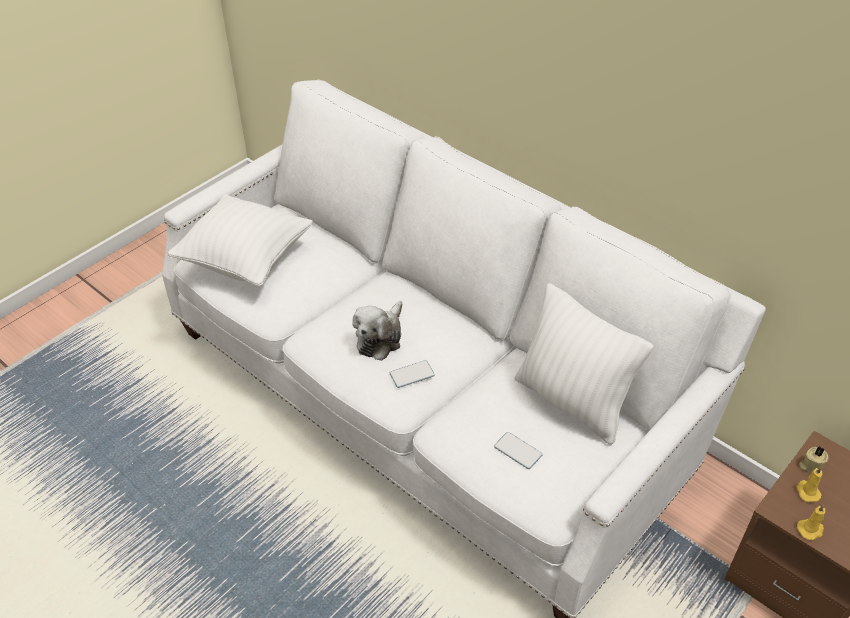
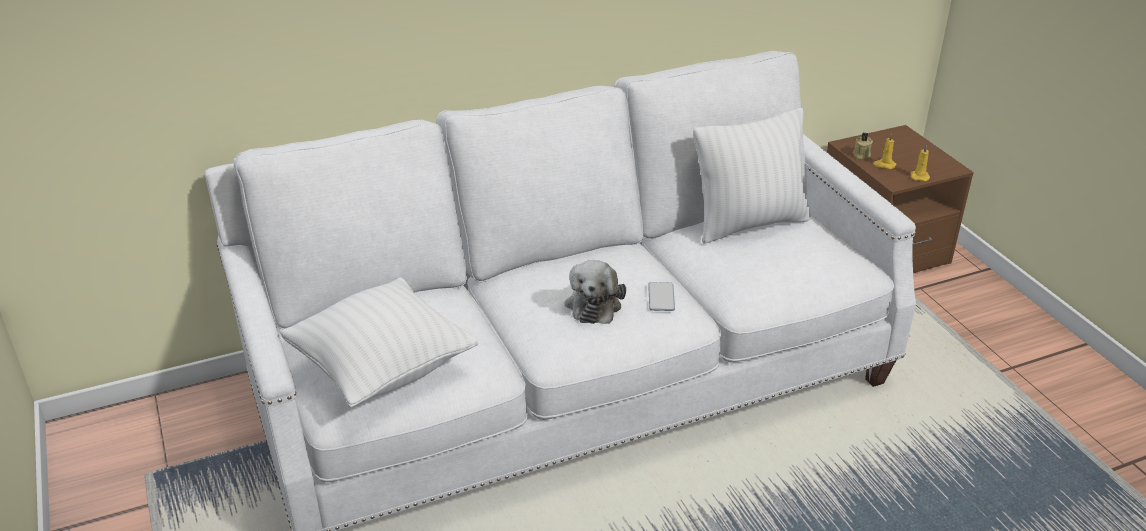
camera: 65 degrees left, 10 degrees down
(380, 337) = (594, 303): plush toy -> plush toy turned 45 degrees clockwise
(518, 451) = (795, 265): phone -> none

